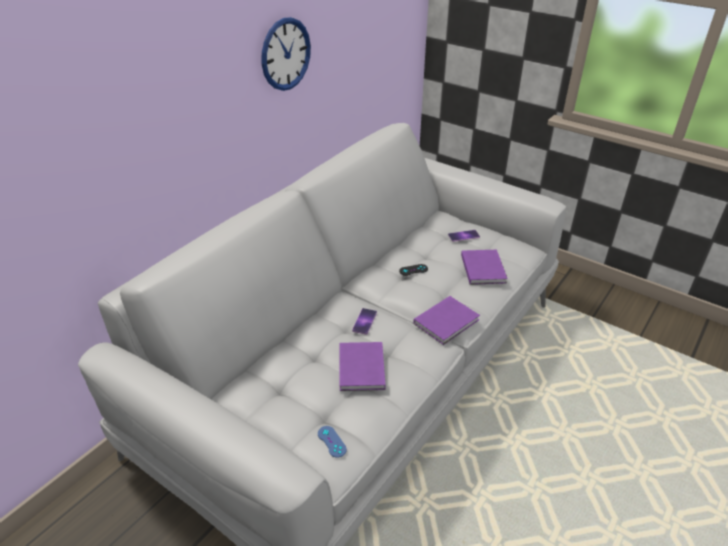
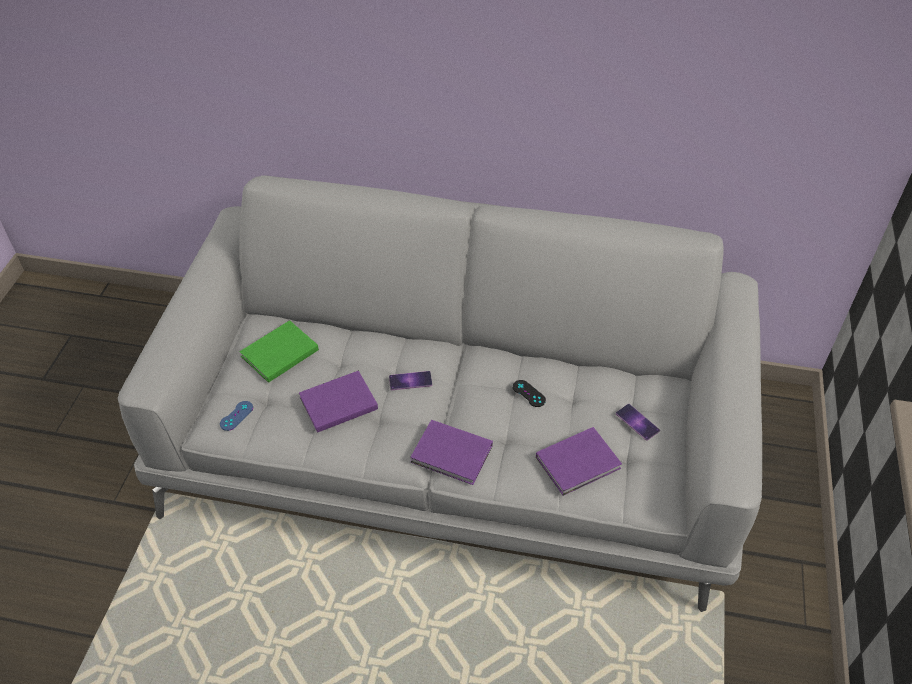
camera: 65 degrees right, 10 degrees up
(279, 391) = (277, 353): none -> green book
(286, 54) = (562, 67): wall clock -> none

